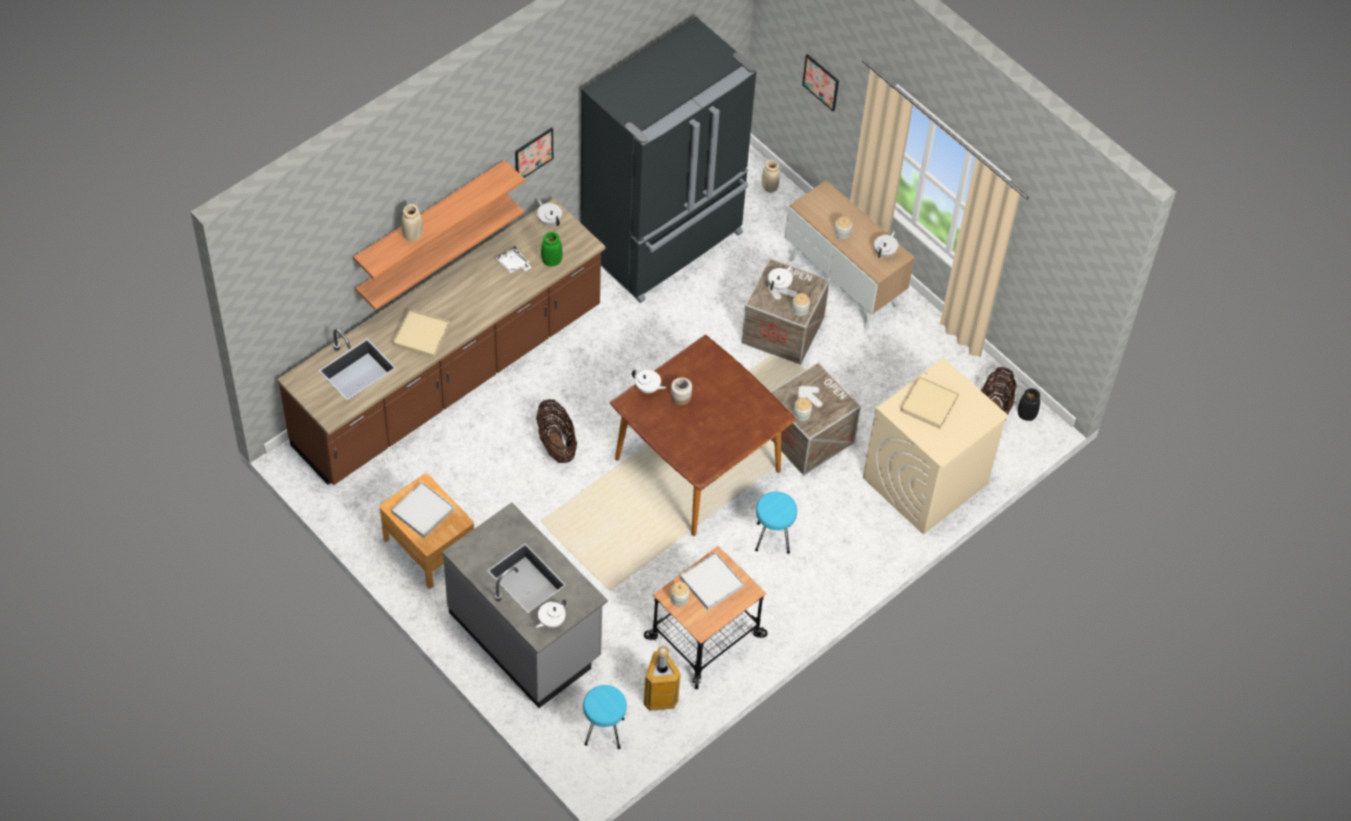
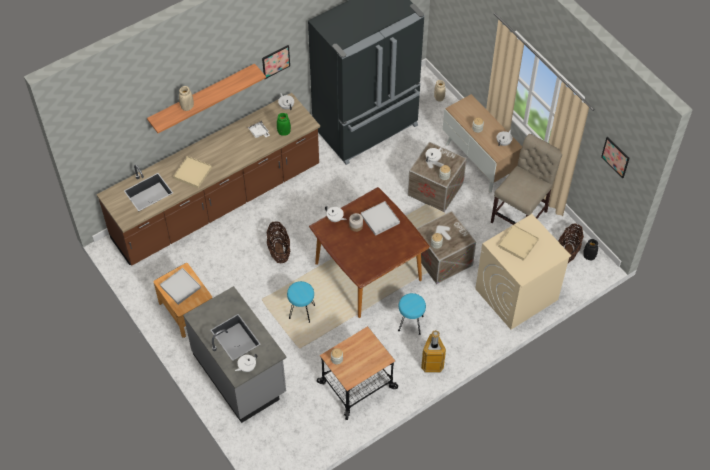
camera: 10 degrees right, 0 degrees up
(431, 248) = (204, 118): shelf -> none
(603, 731) = (281, 442): turquoise stool -> turquoise stool (301, 311)
(660, 696) = (322, 422): trash can -> trash can (432, 363)
(711, 582) = (359, 350): white tray -> white tray (380, 219)
(821, 82) = (470, 29): picture -> picture (615, 157)
(918, 359) = (521, 214): none -> beige chair

